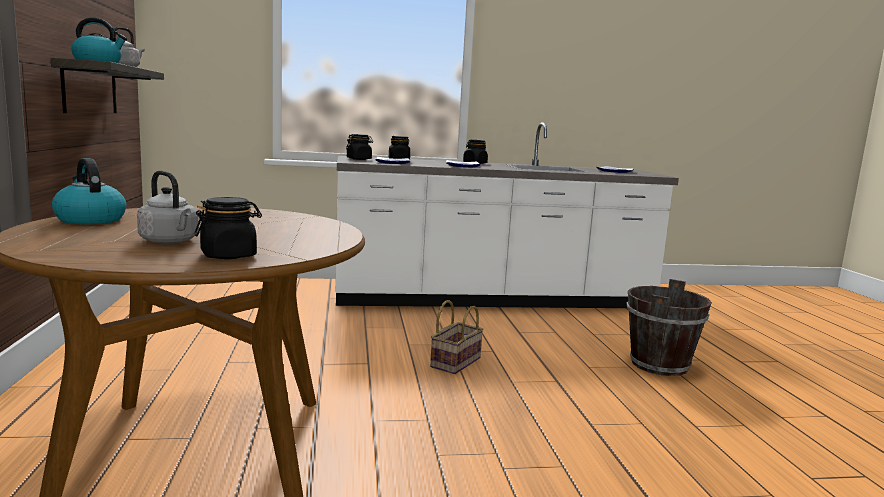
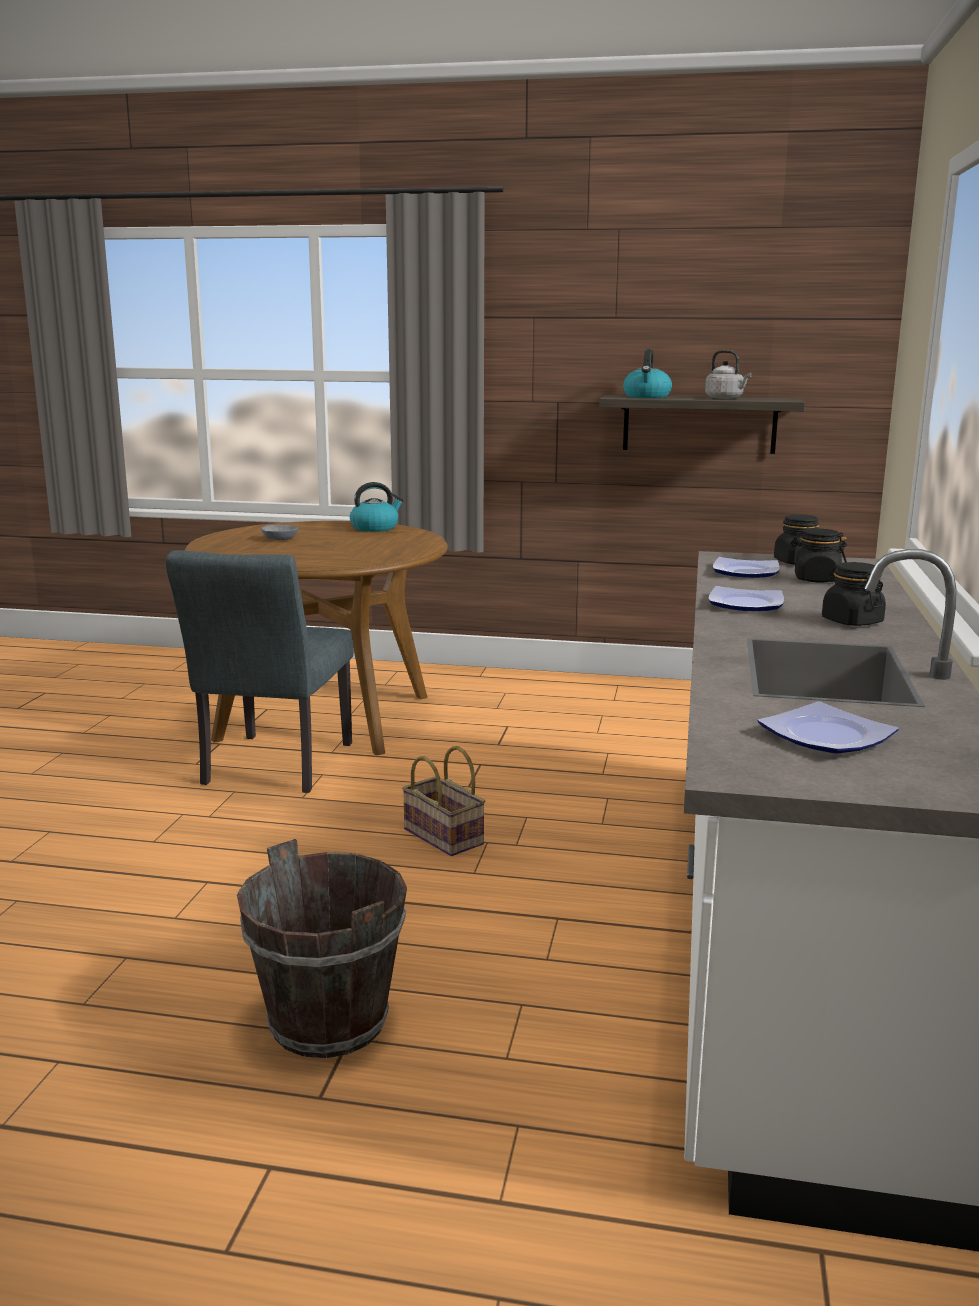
camera: 110 degrees right, 5 degrees up
(170, 241) = (279, 539): grey kettle -> grey bowl
(229, 255) = (223, 546): black jar -> none
(371, 448) = (272, 768): none -> grey chair

